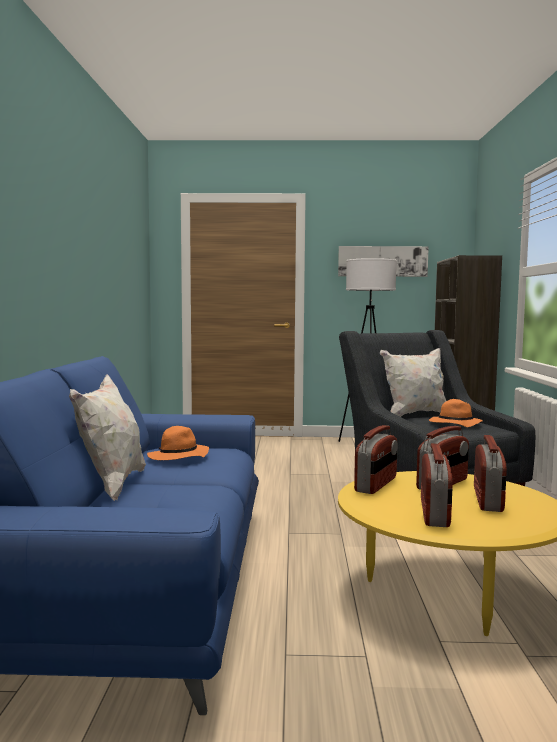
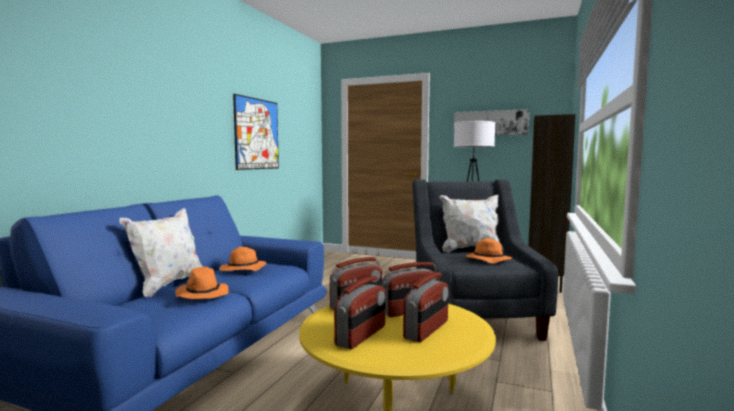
camera: 20 degrees right, 0 degrees up
(102, 267) = (257, 134): none -> picture
(185, 490) = (202, 294): none -> orange hat

